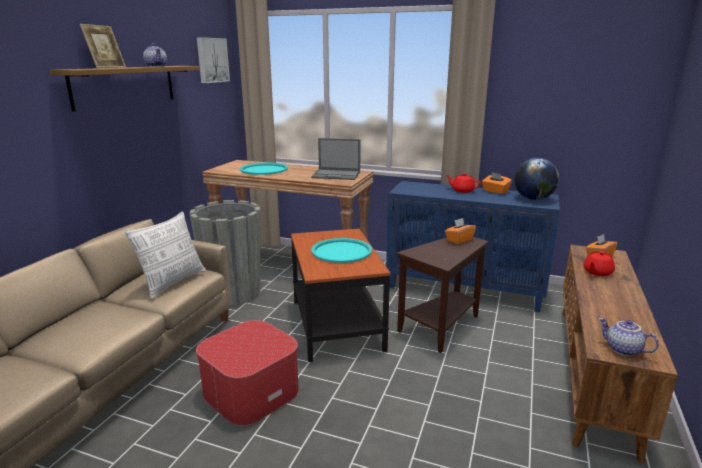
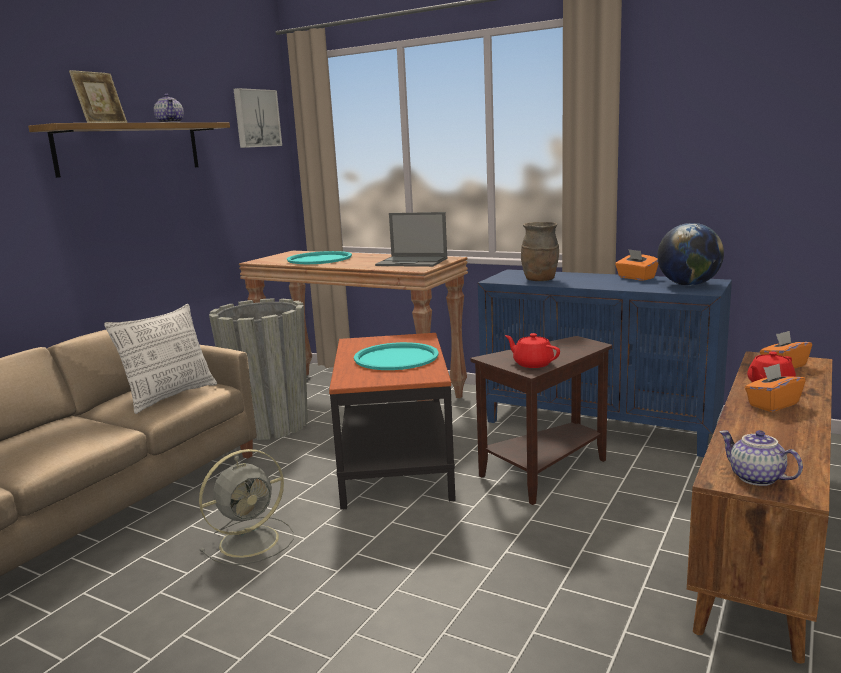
camera: 10 degrees right, 5 degrees down
(251, 391) = (252, 540): ottoman -> grey fan
(431, 192) = (540, 280): none -> brown vase
(459, 240) = (569, 343): orange tissue box -> orange tissue box (772, 404)
(462, 190) = (587, 278): red teapot -> red teapot (532, 364)

